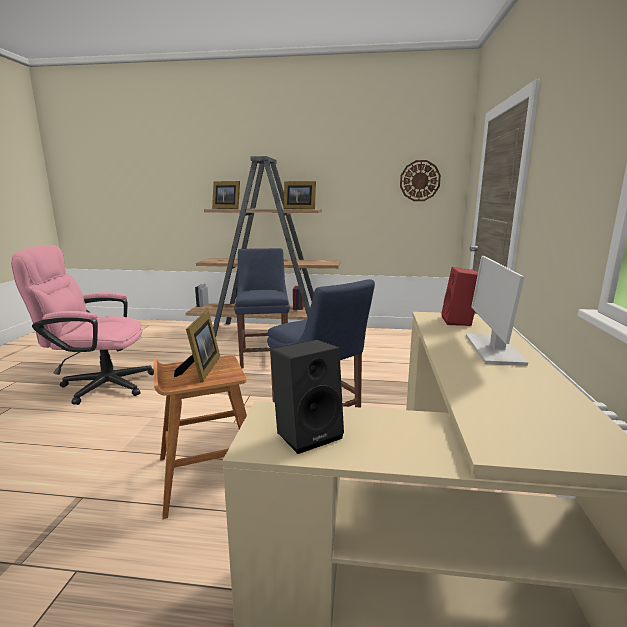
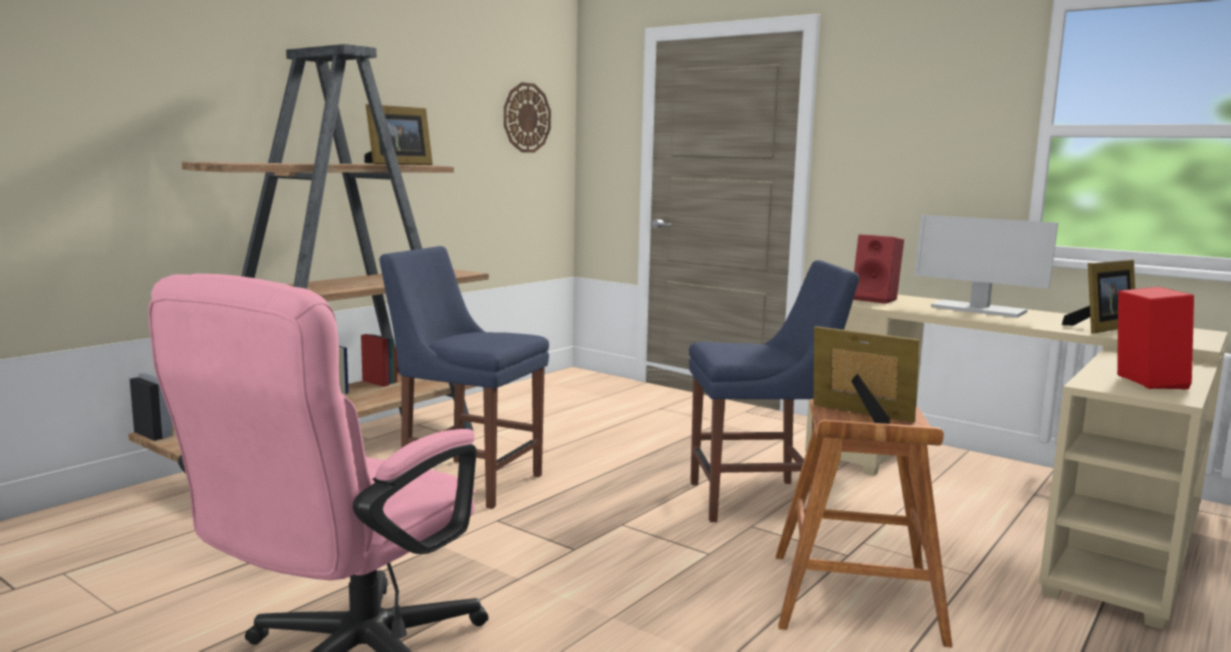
camera: 60 degrees left, 5 degrees down
(226, 208) = (252, 162): picture frame -> picture frame (1102, 328)
(308, 433) = (1144, 382): black speaker -> red speaker

